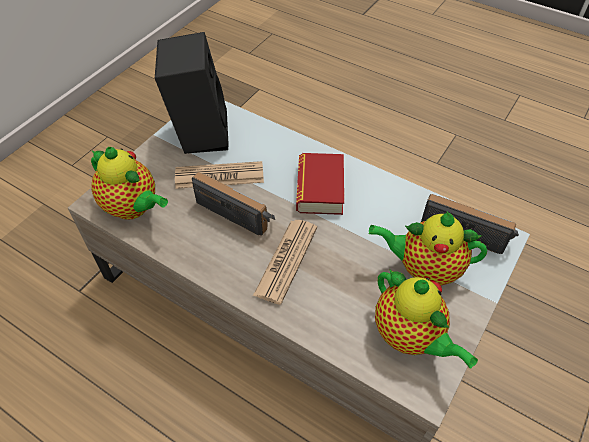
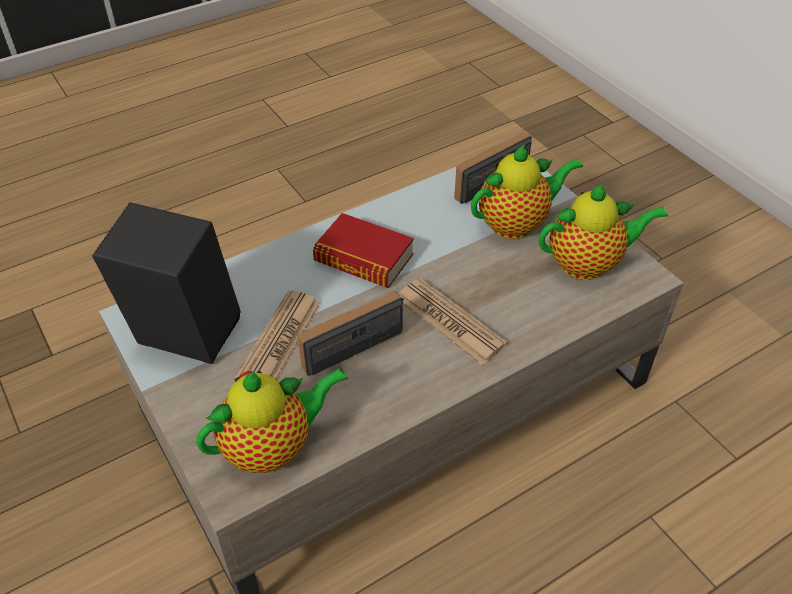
camera: 65 degrees left, 5 degrees down
(424, 269) = (516, 224): teapot -> teapot turned 150 degrees counterclockwise

